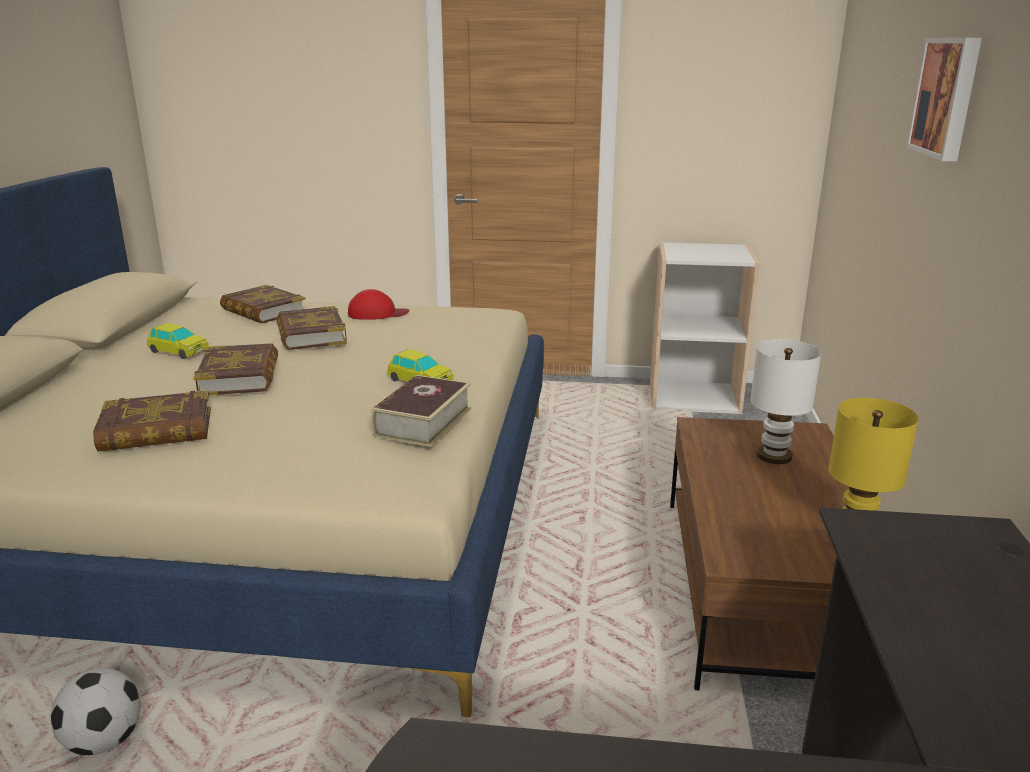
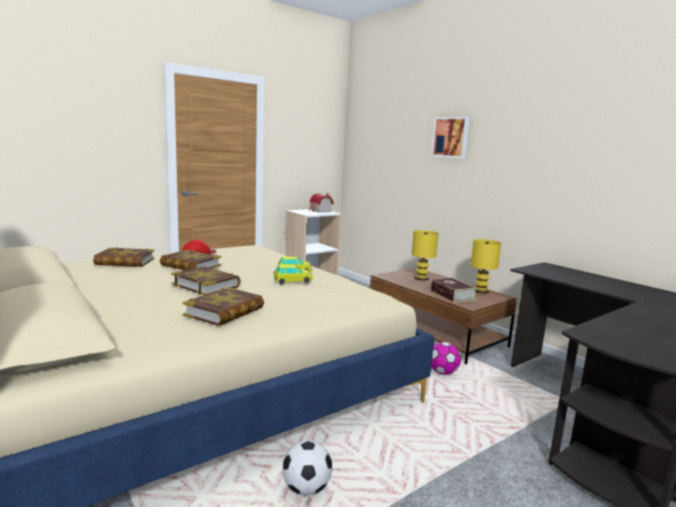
camera: 45 degrees left, 10 degrees down
(179, 352) = (126, 285): toy car -> toy car (293, 281)
(423, 422) = (339, 281): book -> book (452, 295)
(614, 681) = (442, 372): none -> football
(725, 252) = (320, 211): none -> toy house
(775, 456) = (422, 278): white table lamp -> yellow table lamp

